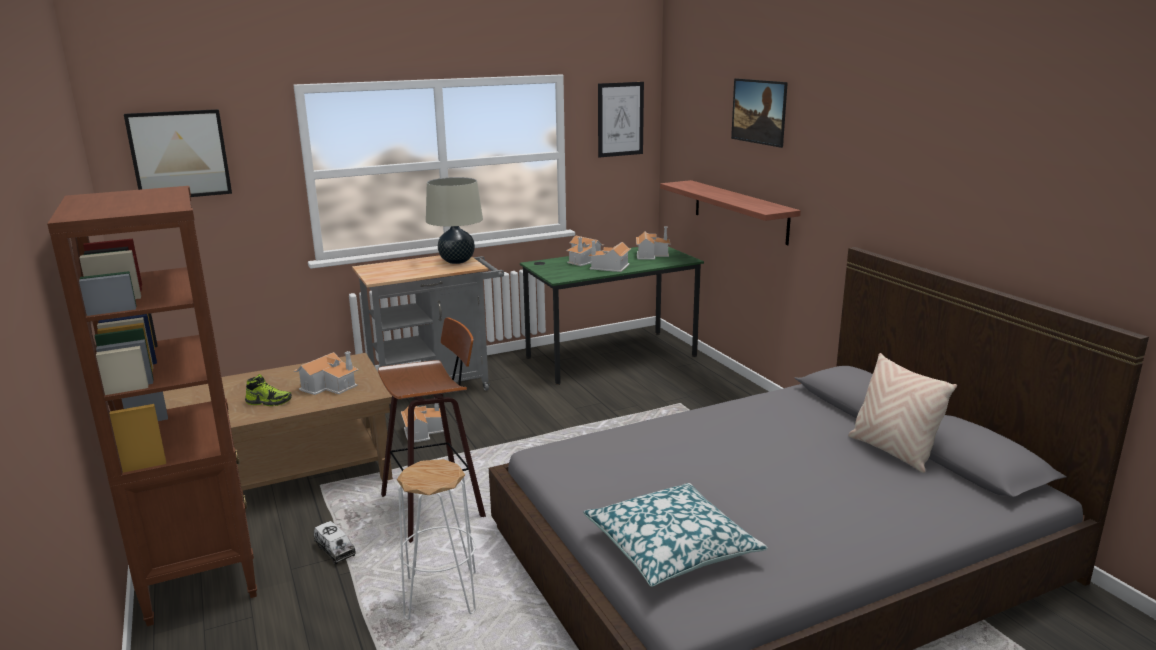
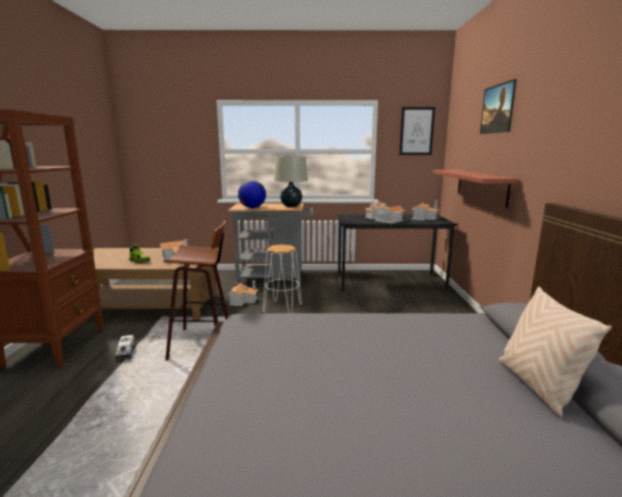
camera: 25 degrees right, 5 degrees down
(179, 154) = (157, 134): picture -> none
(401, 274) = (252, 208): none -> globe
(442, 595) = (143, 400): white stool -> white stool (283, 308)
(611, 357) = (389, 282): green desk -> black desk
(671, 547) = (243, 413): pillow -> none

